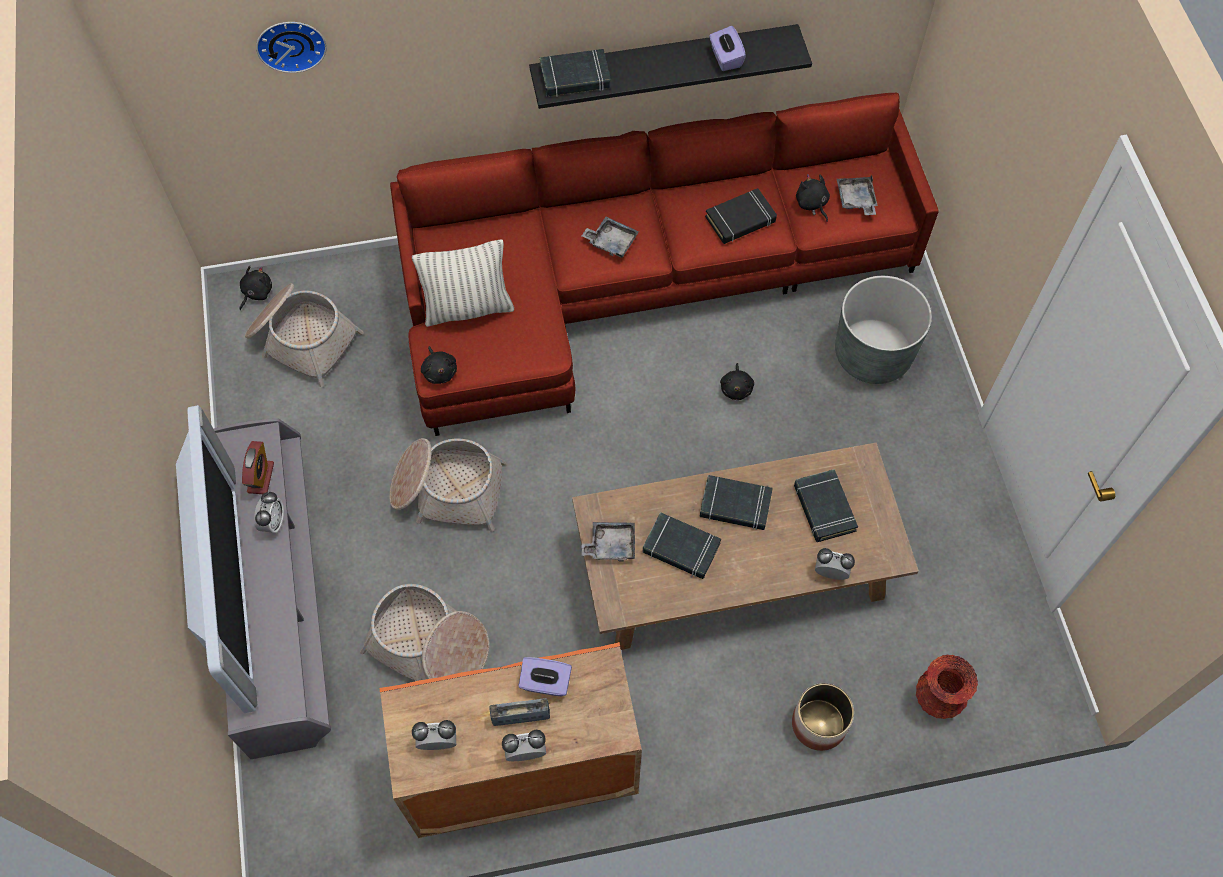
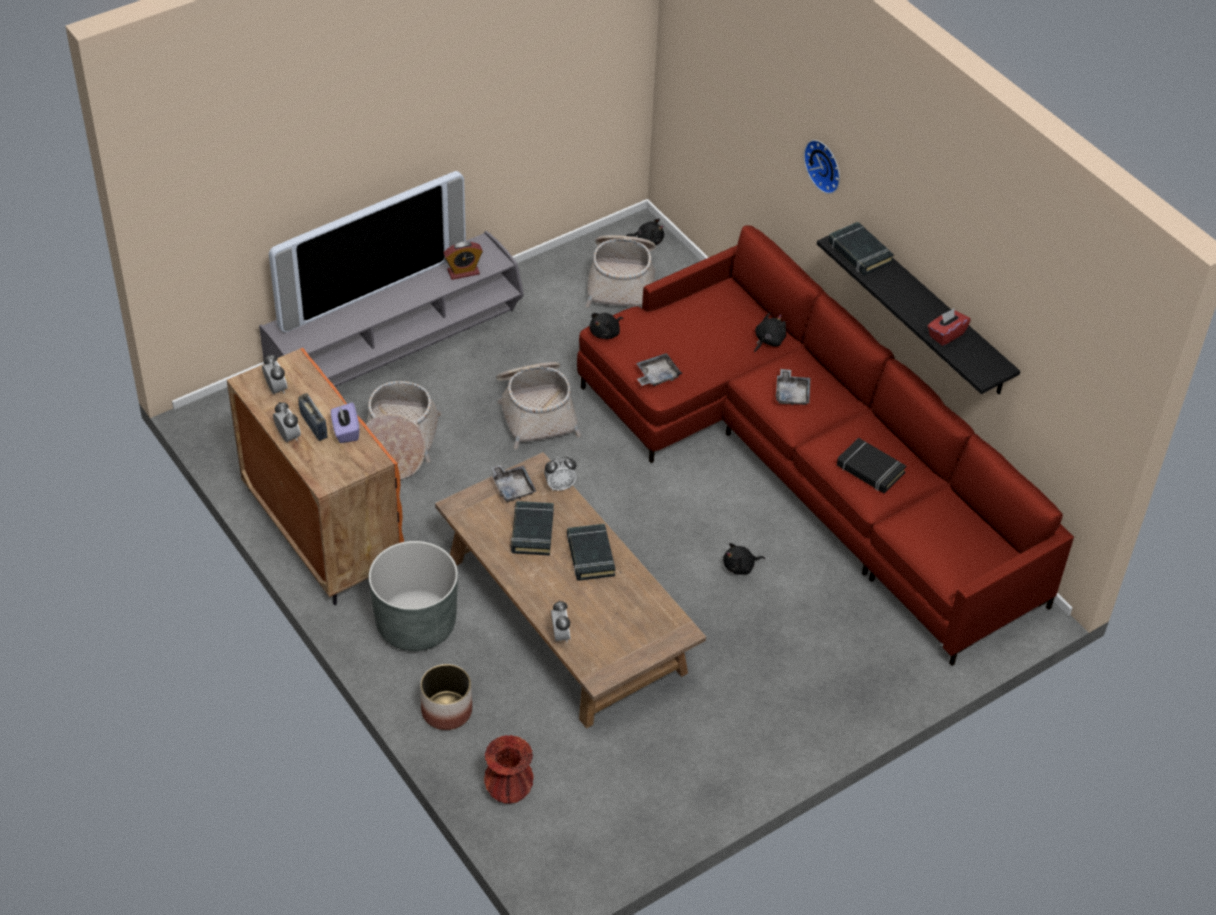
camera: 65 degrees right, 15 degrees down
(273, 522) = (431, 291): alarm clock -> alarm clock (560, 486)
(291, 43) = (741, 68): wall clock -> wall clock (825, 165)
(468, 308) = (673, 329): pillow -> none
(725, 58) = (946, 335): purple tissue box -> red tissue box
(812, 204) = (923, 516): black plush toy -> black plush toy (768, 341)
(824, 508) = (619, 615): black book -> none
(856, 200) = (948, 545): grey tray -> grey tray (657, 375)
(872, 354) = (837, 657): grey planter -> grey planter (416, 624)

